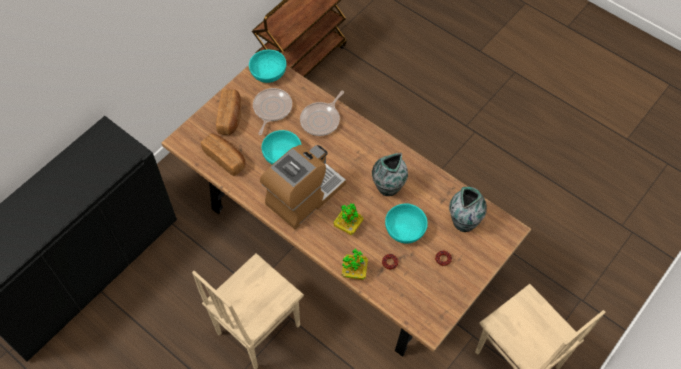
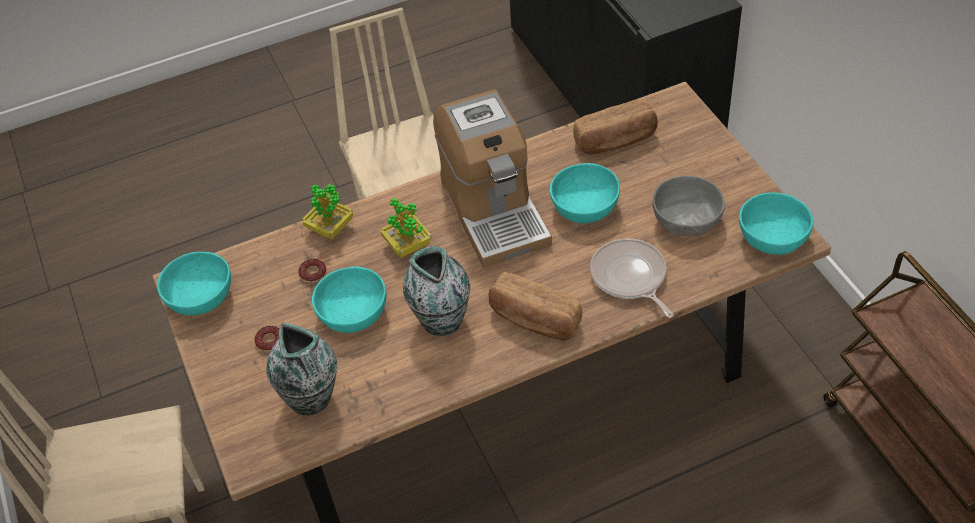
camera: 120 degrees right, 10 degrees down
(230, 117) = (695, 165): bread -> bread (534, 320)
(271, 109) = (687, 219): frying pan -> grey bowl
(435, 312) = (200, 297): none -> turquoise bowl

